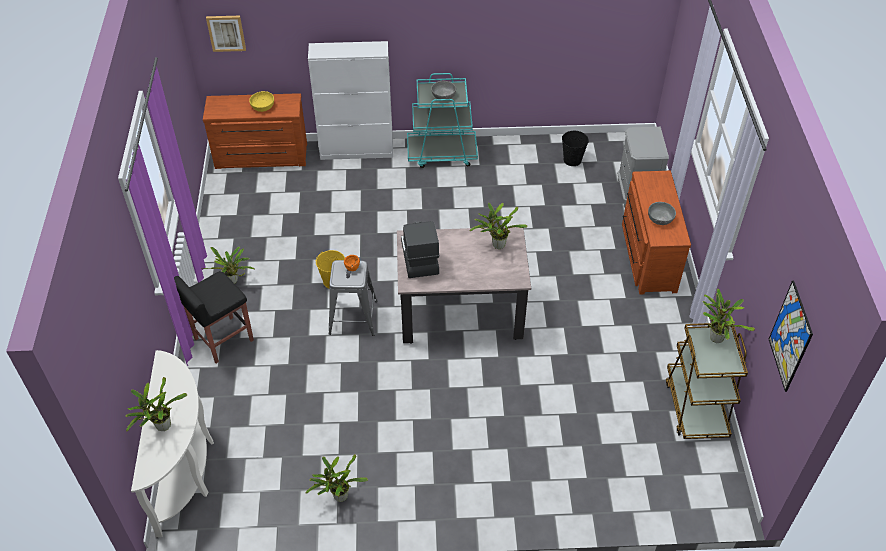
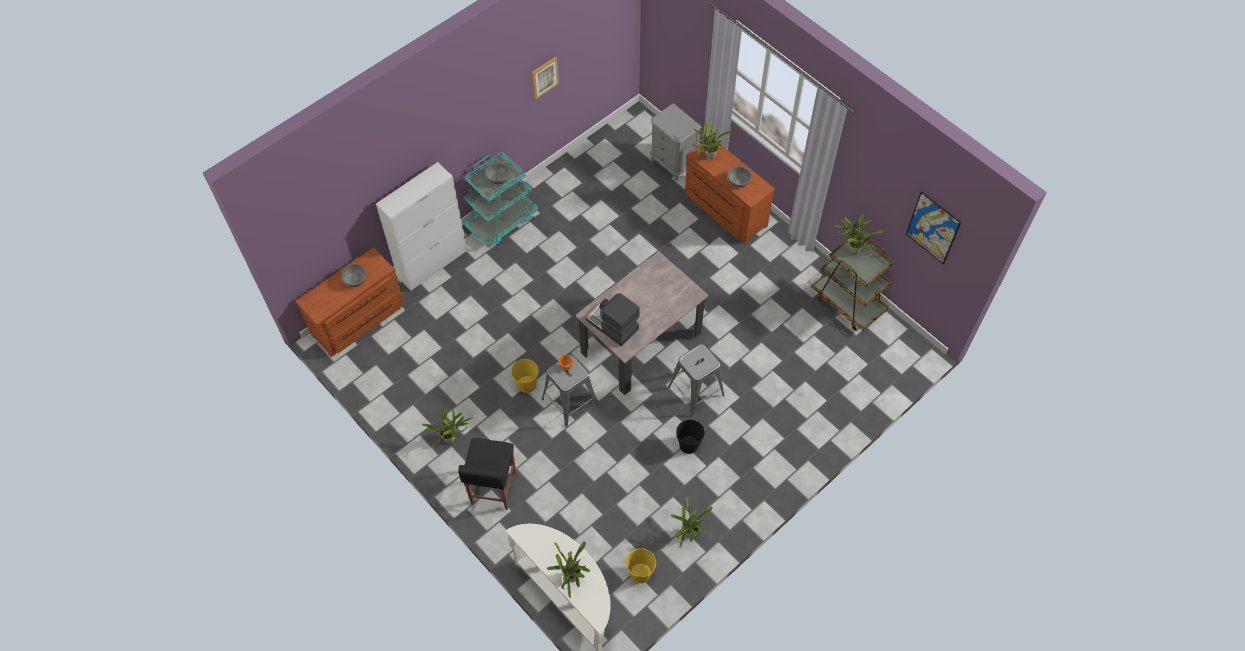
camera: 40 degrees left, 10 degrees up
(226, 32) = (303, 238): picture -> picture (544, 77)
(263, 106) = (355, 279): yellow bowl -> grey bowl
(263, 496) = (640, 573): none -> yellow bucket
(469, 383) = (696, 391): none -> grey stool
(496, 245) = (655, 278): potted plant -> potted plant (708, 156)
(572, 160) = (603, 163): black bucket -> black bucket (688, 444)

